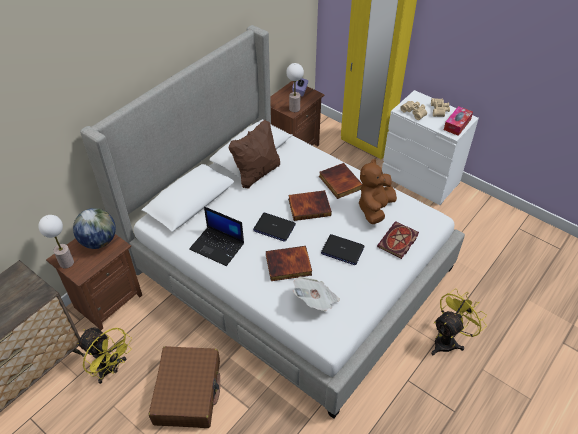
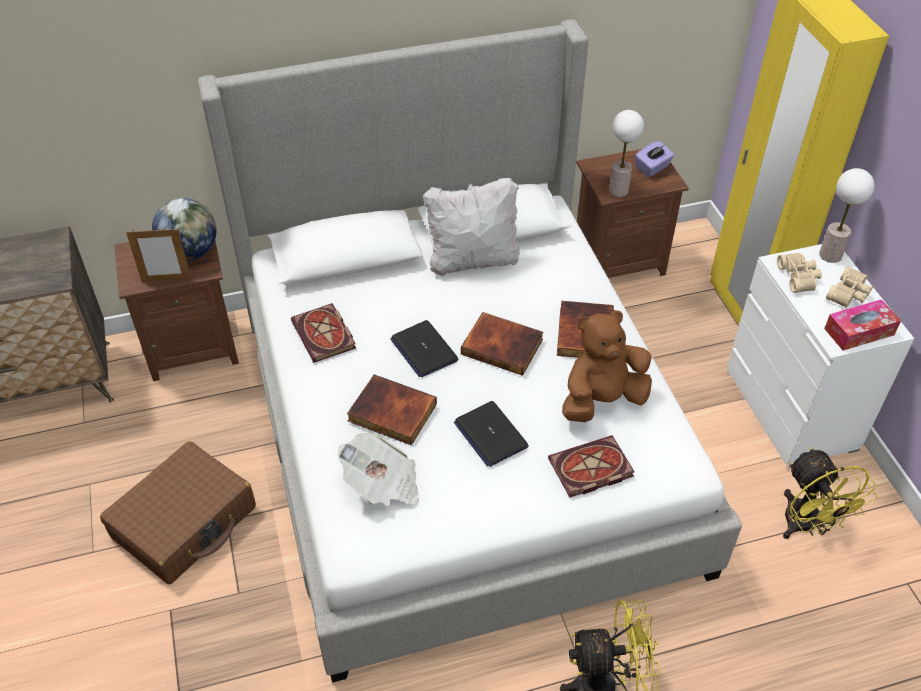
camera: 35 degrees right, 0 degrees up
(66, 263) = (131, 261): table lamp -> table lamp (830, 255)
(99, 262) = (166, 280): none -> picture frame
(111, 369) = (125, 436): yellow fan -> yellow fan (806, 526)
(218, 246) = (325, 335): laptop -> book
(257, 173) = (472, 261): brown pillow -> white pillow

